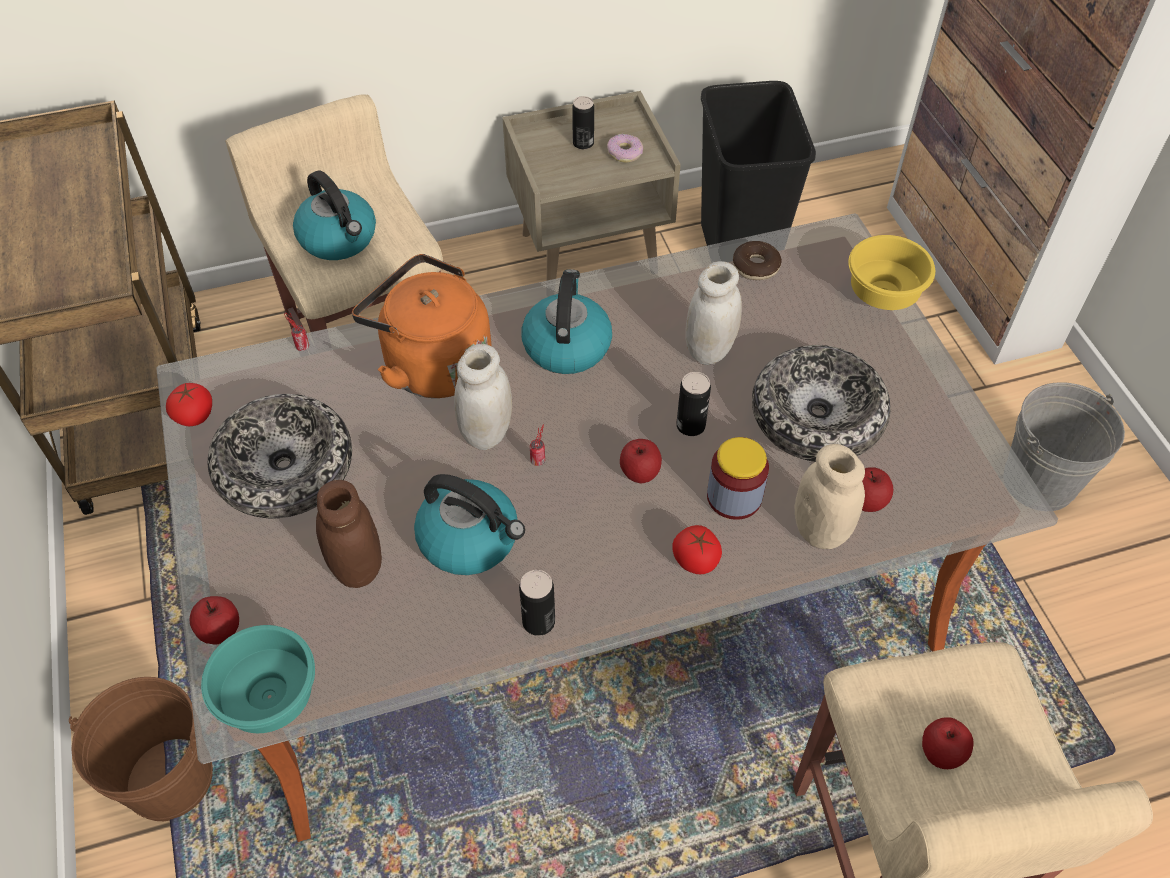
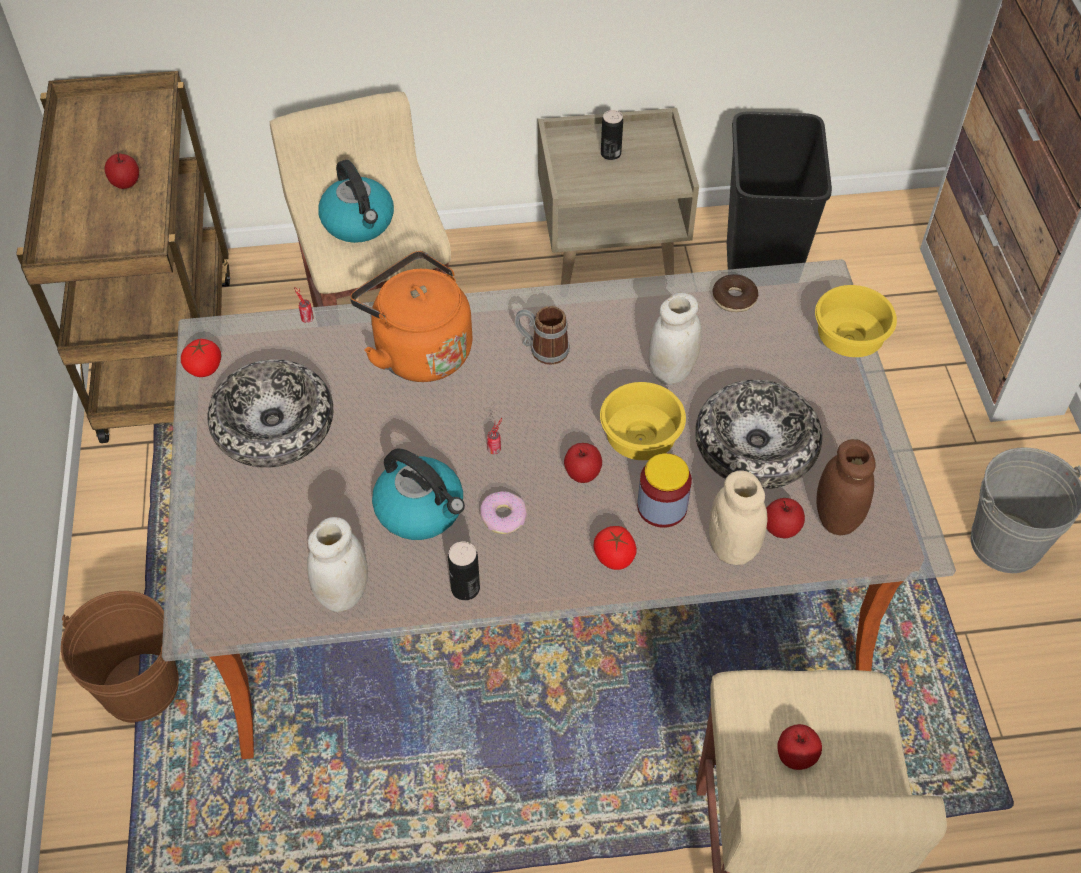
camera: 10 degrees right, 0 degrees up
(220, 630) = (196, 554): apple -> apple (125, 182)
(268, 693) = (227, 612): turquoise bowl -> none
(357, 567) = (320, 519): brown jar -> brown jar (836, 518)
(487, 433) = (454, 419): white jar -> white jar (343, 594)
(566, 345) = (542, 349): kettle -> mug
(625, 153) = (649, 168): donut -> donut (503, 516)
(690, 425) = (638, 438): can -> yellow bowl

